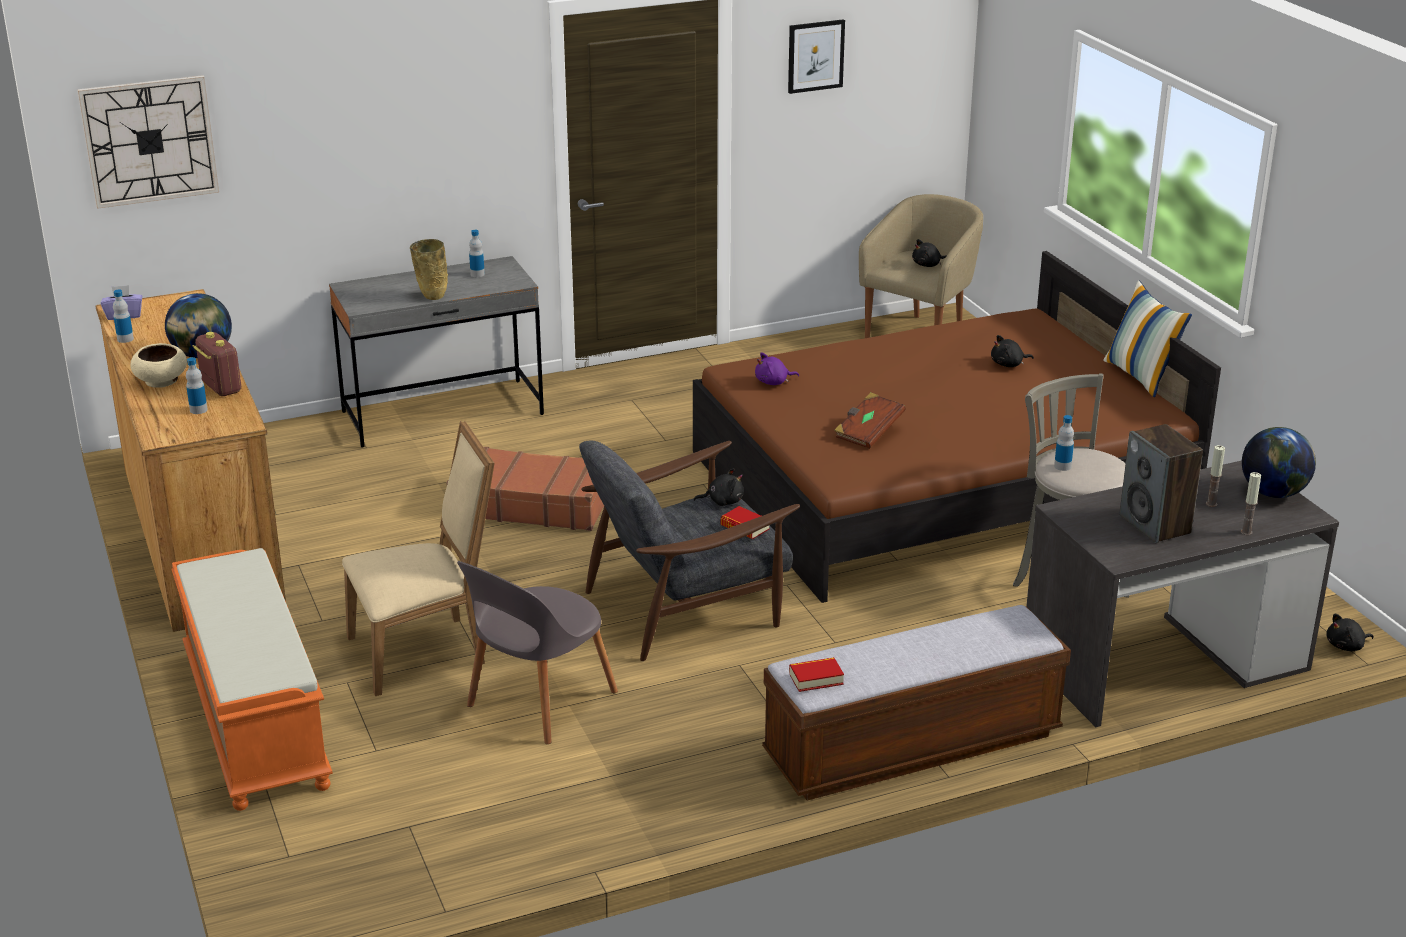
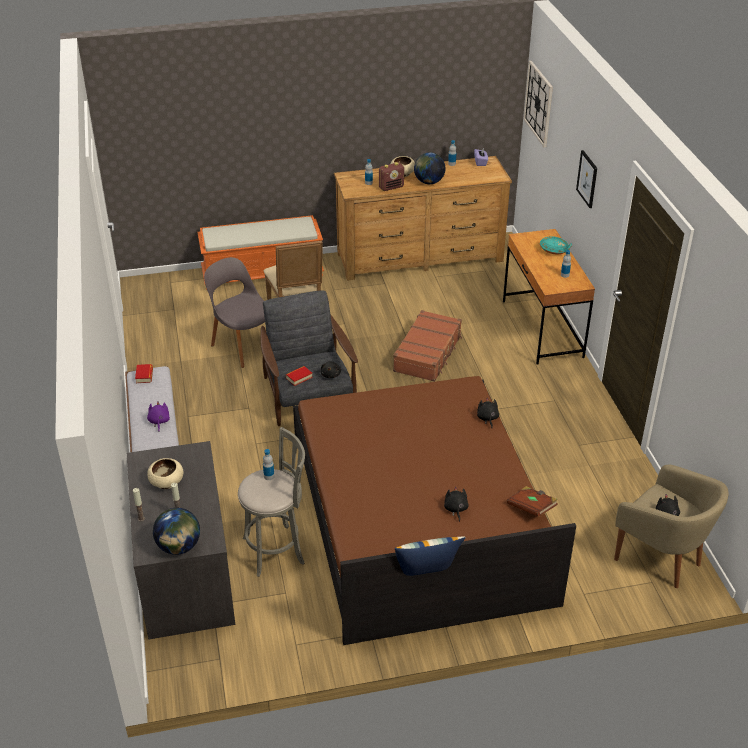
camera: 100 degrees right, 10 degrees up
(401, 282) = (554, 250): none -> turquoise bowl
(431, 297) = (531, 259): beige vase -> none
(443, 413) = (542, 329): grey desk -> brown desk
(773, 382) = (448, 398): purple plush toy -> purple plush toy (159, 421)
(815, 56) = (711, 325): picture -> picture (587, 179)
(868, 433) = (370, 425): brown book -> brown book (531, 508)
(1155, 525) = (166, 482): speaker -> beige bowl
(1346, 646) = (164, 668): black plush toy -> black plush toy (487, 418)

